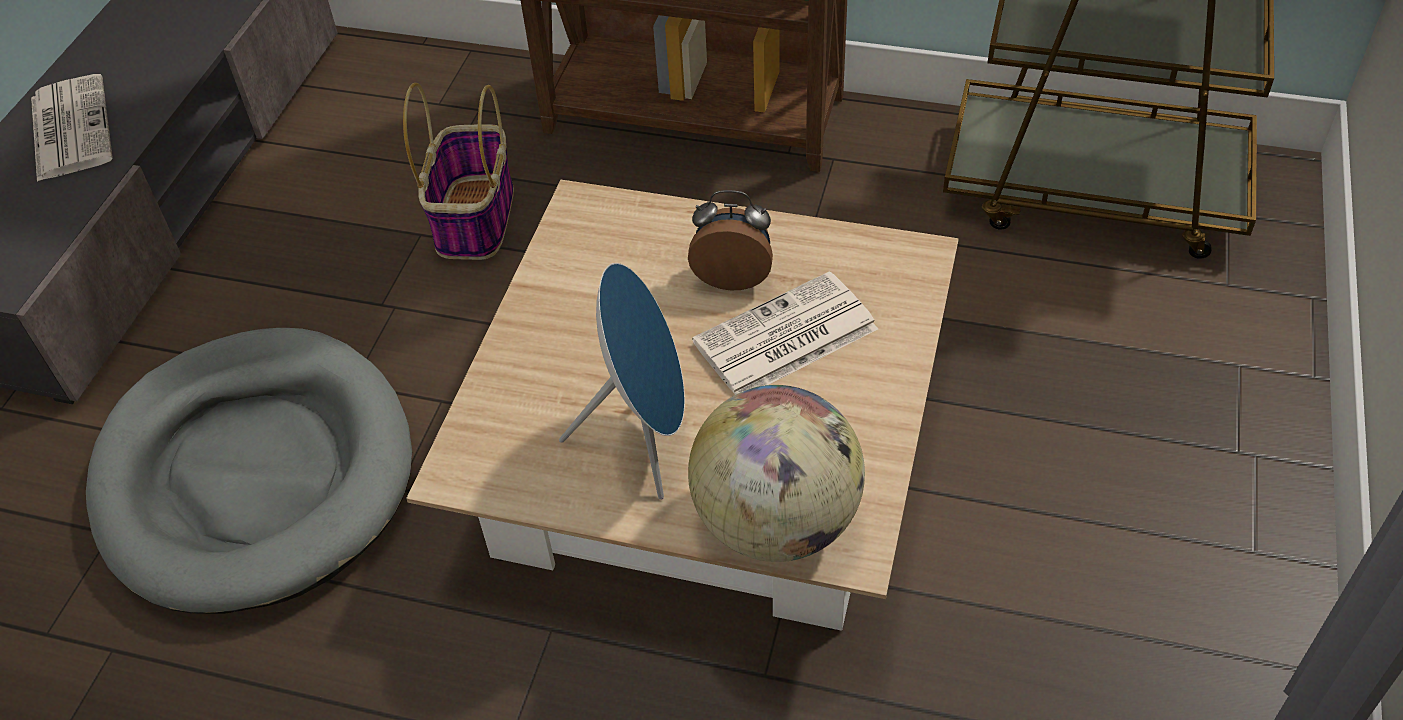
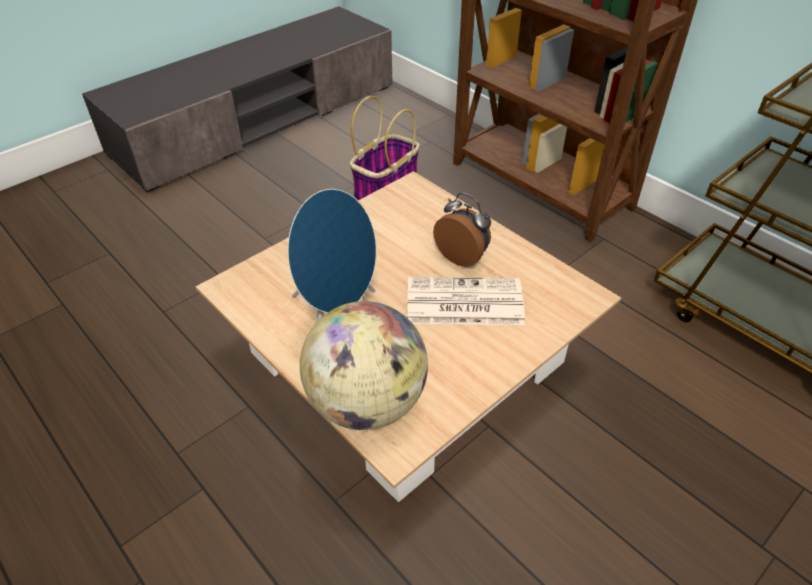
camera: 30 degrees right, 5 degrees down
(70, 128) = (219, 66): newspaper -> none
(256, 473) = (188, 258): grey dog bed -> none

